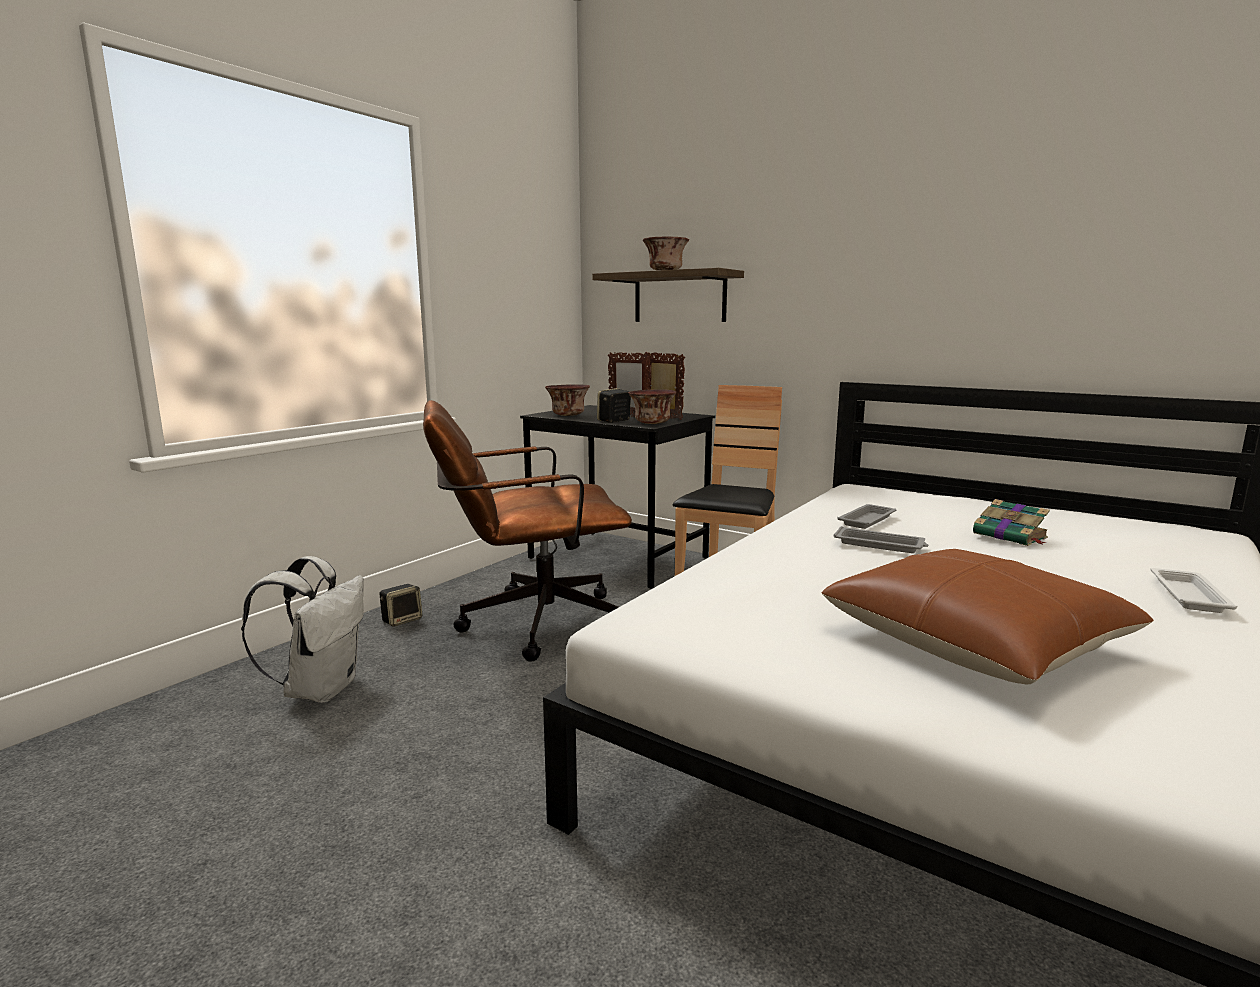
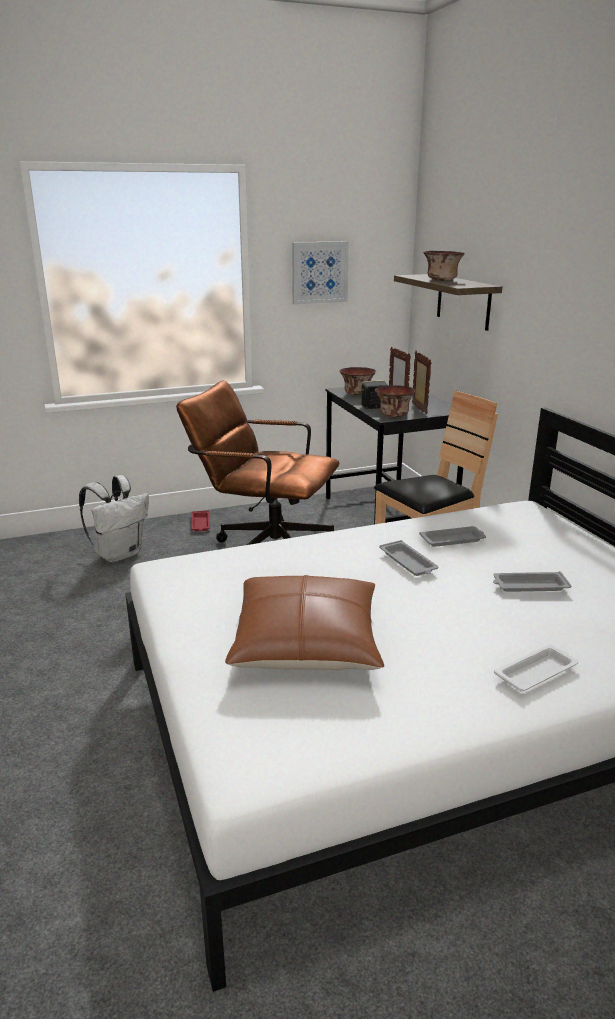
camera: 35 degrees right, 10 degrees up
(402, 620) = (200, 524): speaker -> red tray
(500, 270) = (319, 272): none -> picture
(1011, 536) = (529, 586): book -> grey tray

